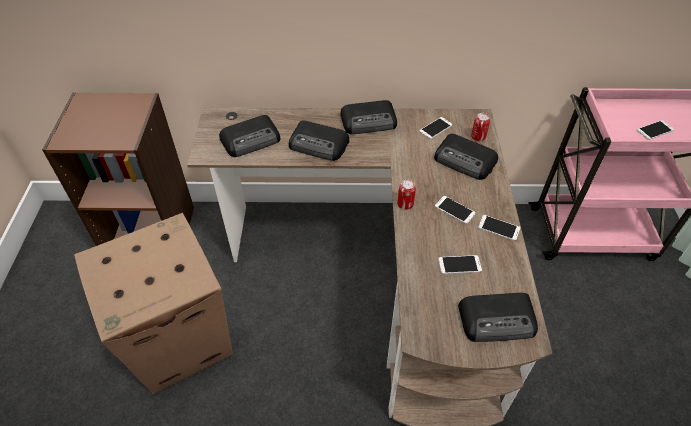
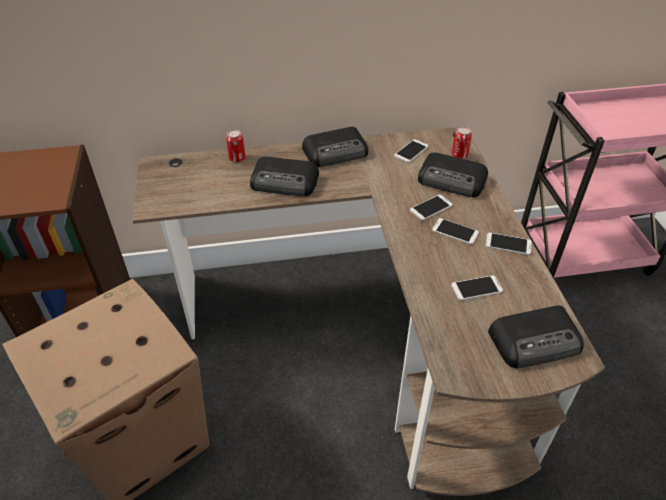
camera: 10 degrees left, 5 degrees down
(252, 140) = (205, 185): radio -> none
(405, 204) = (398, 232): can -> can (237, 158)
(654, 130) = (642, 127): phone -> phone (431, 208)

